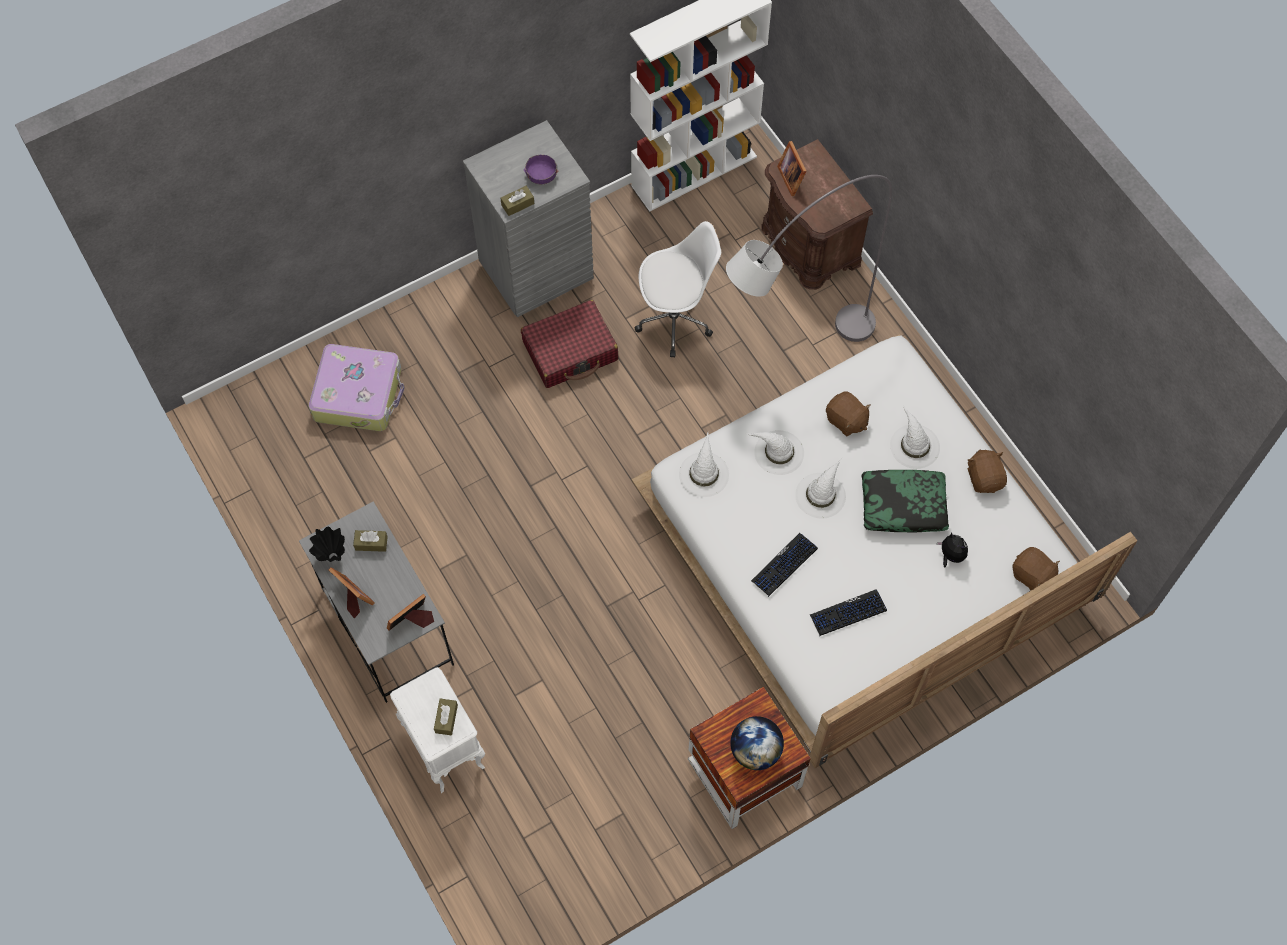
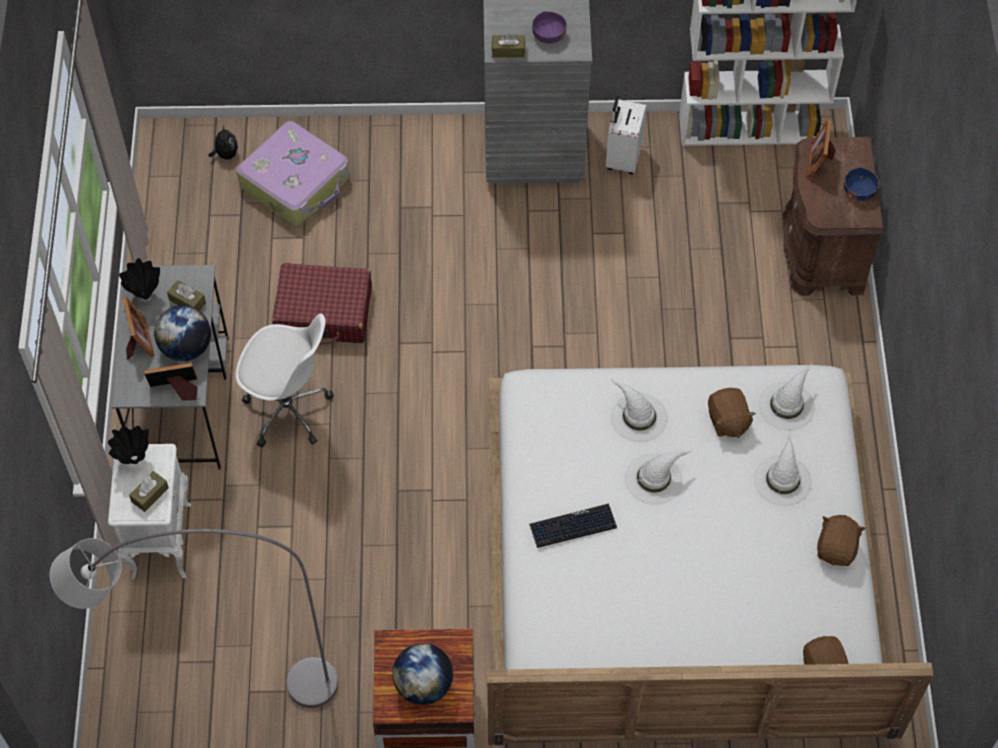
camera: 30 degrees right, 5 degrees down
(397, 582) = (186, 347): none -> globe
(414, 698) = (133, 460): none -> black vase
(570, 351) = (519, 238): red suitcase -> red suitcase (324, 312)
(610, 244) = (622, 158): none -> white suitcase
(676, 321) = (640, 259): white office chair -> white office chair (290, 411)
(703, 473) = (550, 400): white hat -> white hat (786, 405)
(792, 360) = (733, 352): grey floor lamp -> grey floor lamp (215, 688)
(836, 187) = (859, 191): none -> blue bowl
(848, 613) = (606, 605): keyboard -> none
(903, 505) = (732, 531): pillow -> none
(950, 555) = (749, 605): plush toy -> plush toy (226, 154)

